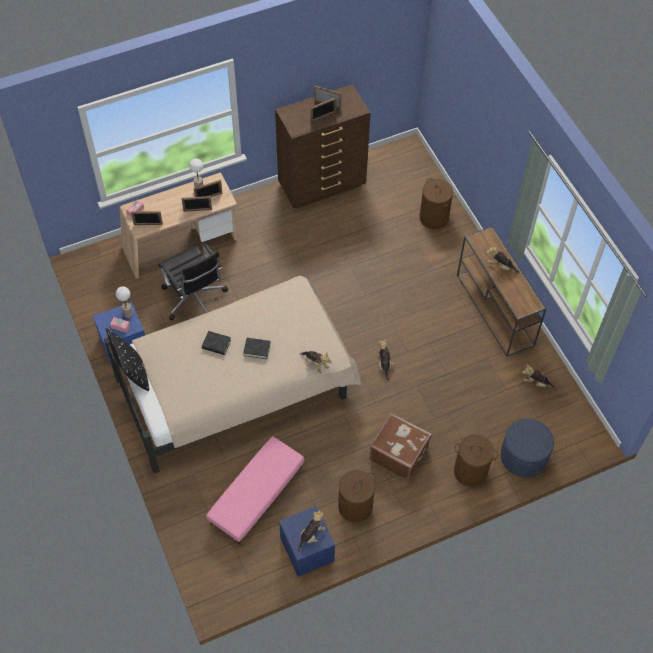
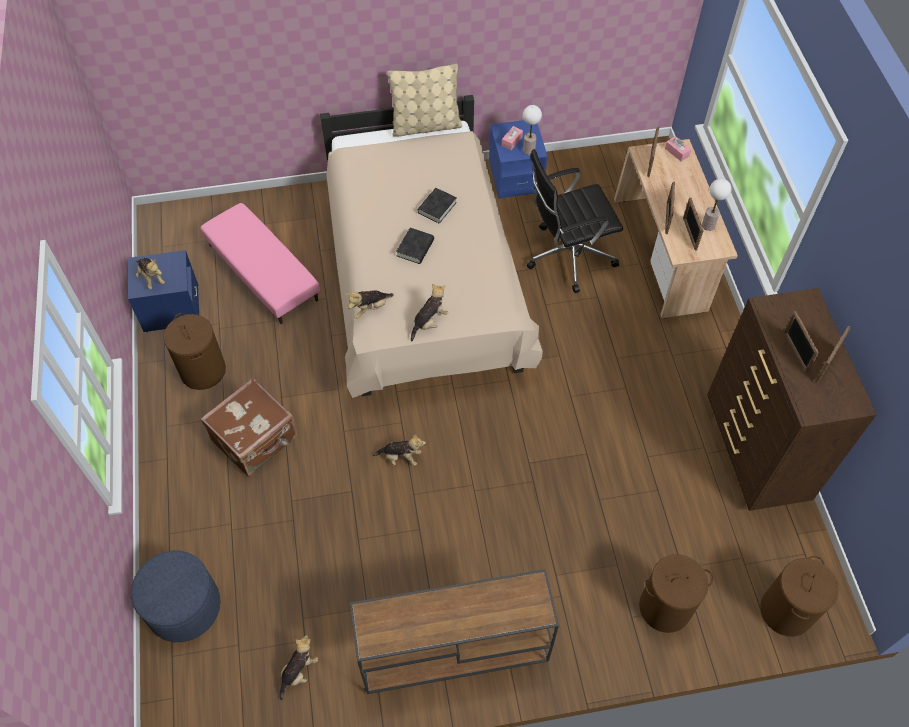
camera: 105 degrees right, 0 degrees up
(132, 372) = (425, 126): black pillow -> beige pillow
(470, 471) = (191, 524): brown laundry basket -> brown laundry basket (786, 611)
(500, 266) = (467, 611): plush toy -> plush toy (429, 322)

